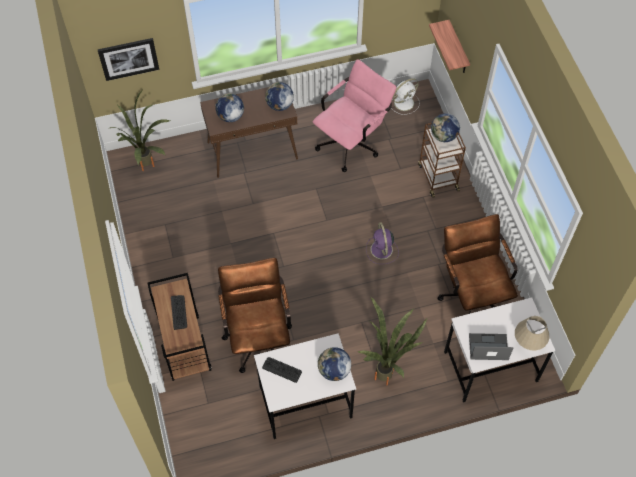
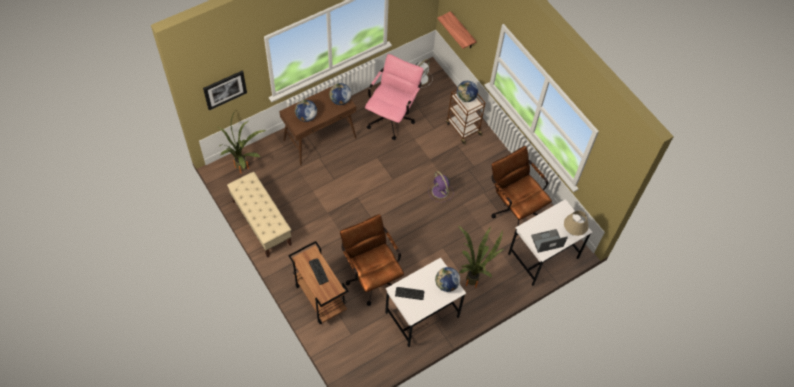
camera: 20 degrees left, 0 degrees up
(146, 236) = (261, 222): none -> beige bench

